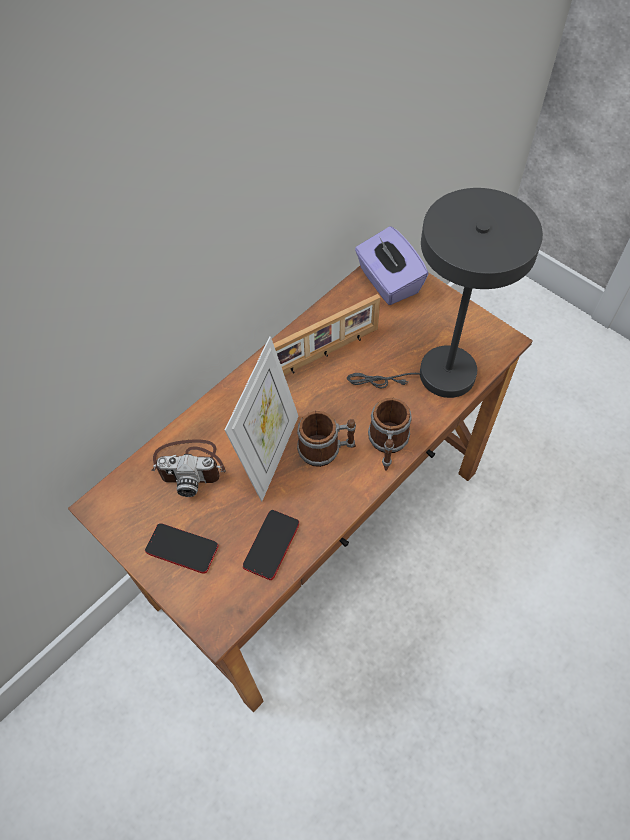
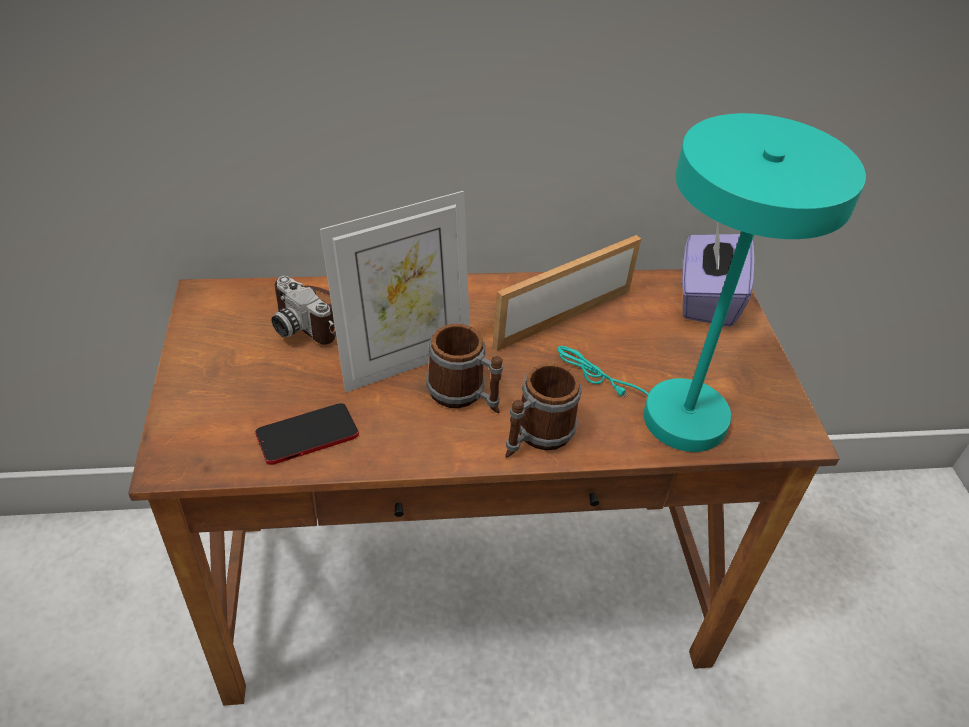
camera: 35 degrees right, 15 degrees down
(182, 548) = (225, 376): phone -> none
(325, 354) = (561, 316): picture frame -> picture frame turned 135 degrees clockwise
(436, 376) = (669, 413): grey table lamp -> turquoise table lamp

